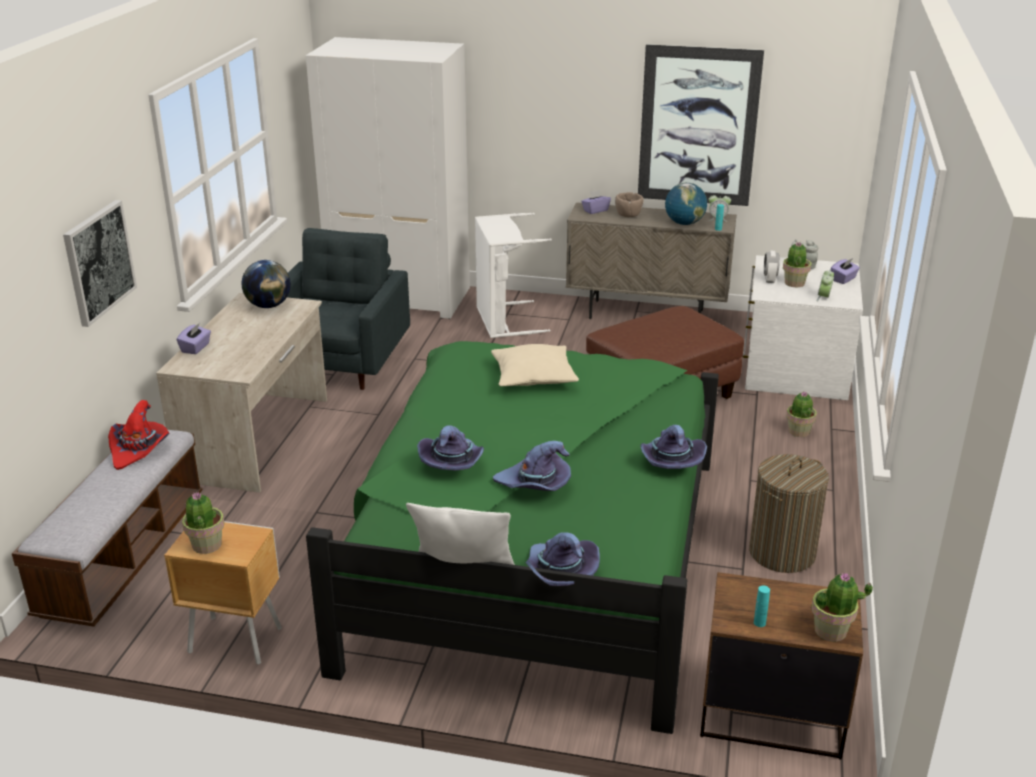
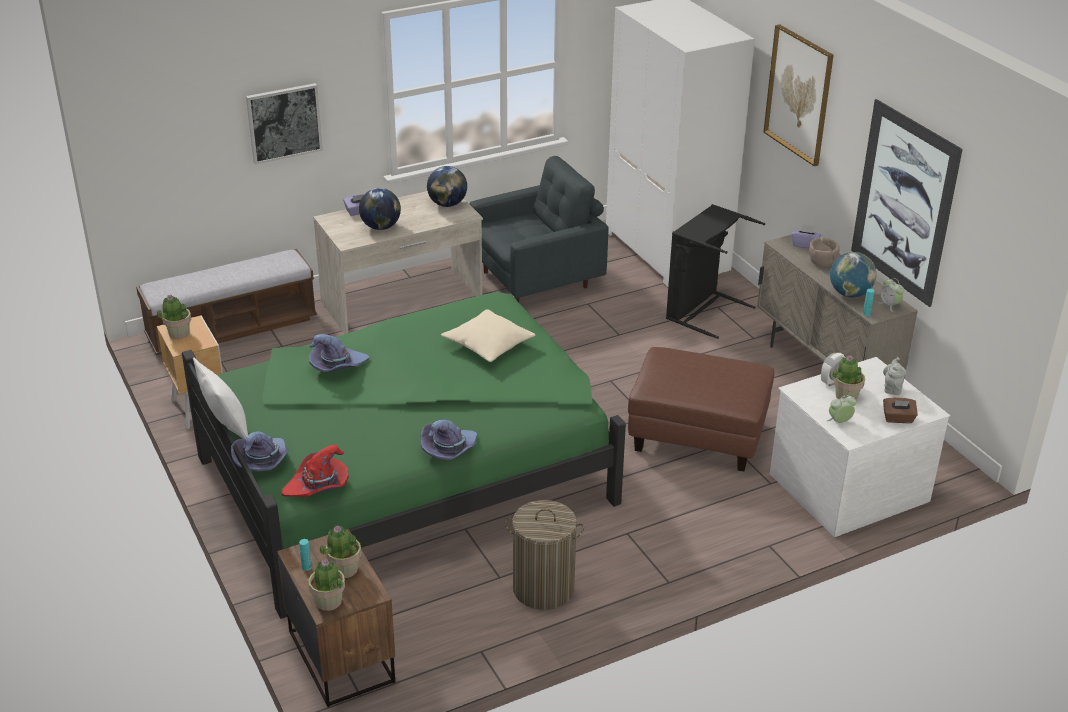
camera: 50 degrees right, 5 degrees up
(139, 449) = (268, 263): red hat -> red hat (318, 486)
(246, 348) = (381, 227): none -> globe
(503, 321) = (702, 310): white laundry basket -> black laundry basket
(535, 78) = (799, 94): none -> picture
(535, 484) = (348, 407): purple hat -> none
(798, 432) = (738, 530): potted plant -> potted plant (344, 569)
(843, 279) = (898, 419): purple tissue box -> brown tissue box

